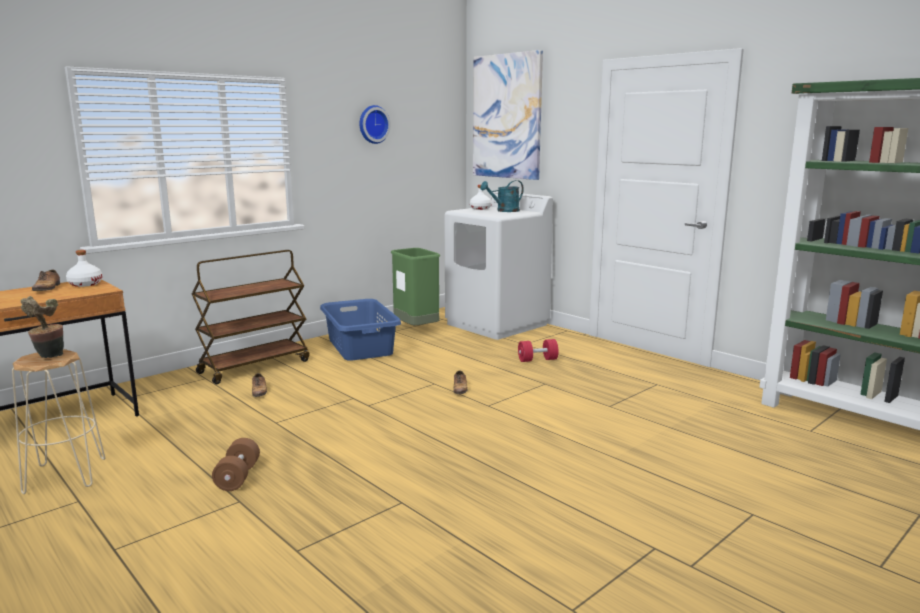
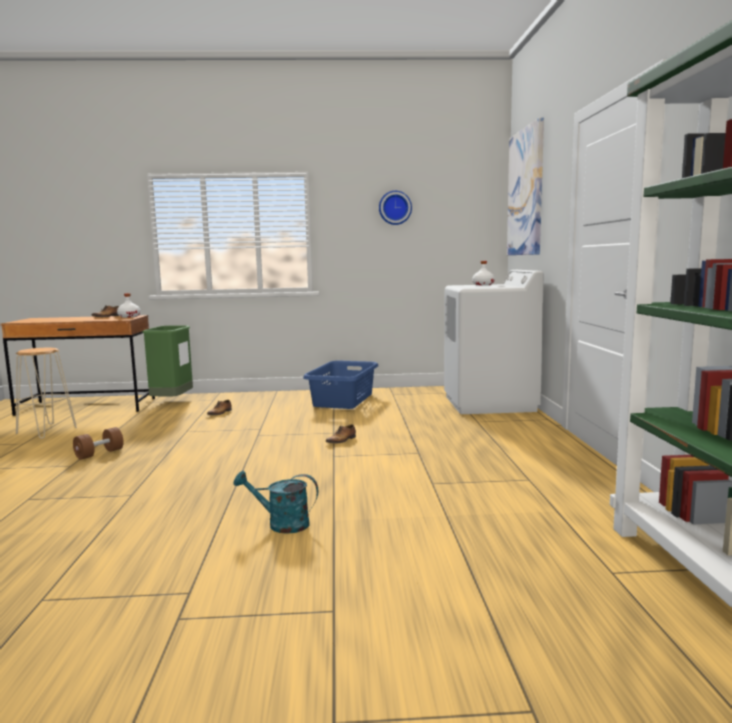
camera: 40 degrees right, 5 degrees down
(48, 357) = (38, 349): potted plant -> none
(255, 366) = (253, 399): brown cart -> none
(416, 329) = (412, 396): green trash can -> green trash can (172, 402)
(504, 211) = (495, 286): turquoise watering can -> turquoise watering can (281, 524)
(537, 360) = (458, 435): red dumbbell -> none

